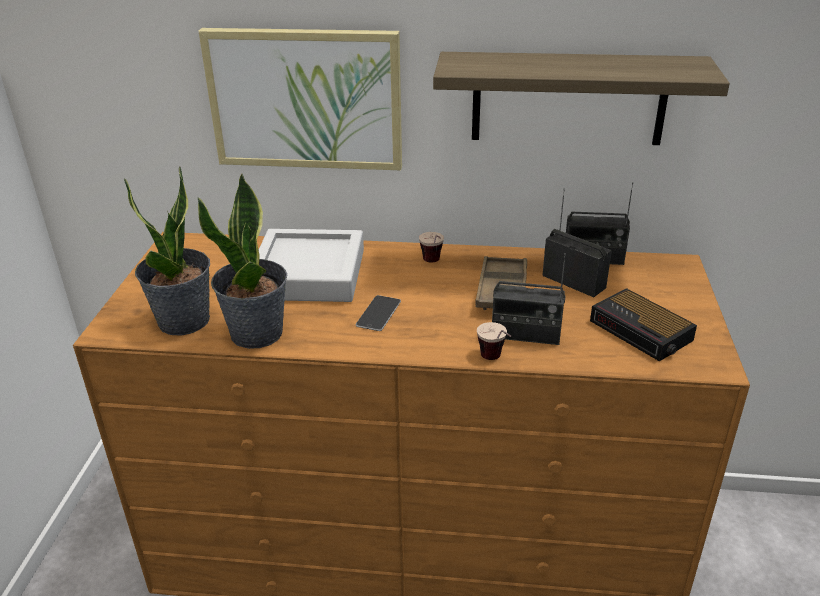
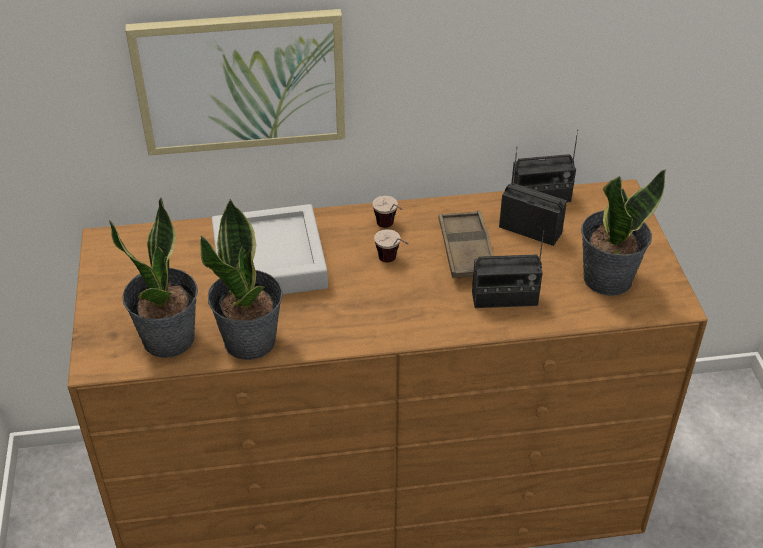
camera: 15 degrees left, 10 degrees up
(378, 313) = (359, 297): phone -> none
(495, 361) = (487, 333): cup -> cup (393, 263)
(568, 98) = (510, 54): shelf -> none
(642, 331) = (606, 278): alarm clock -> potted plant

